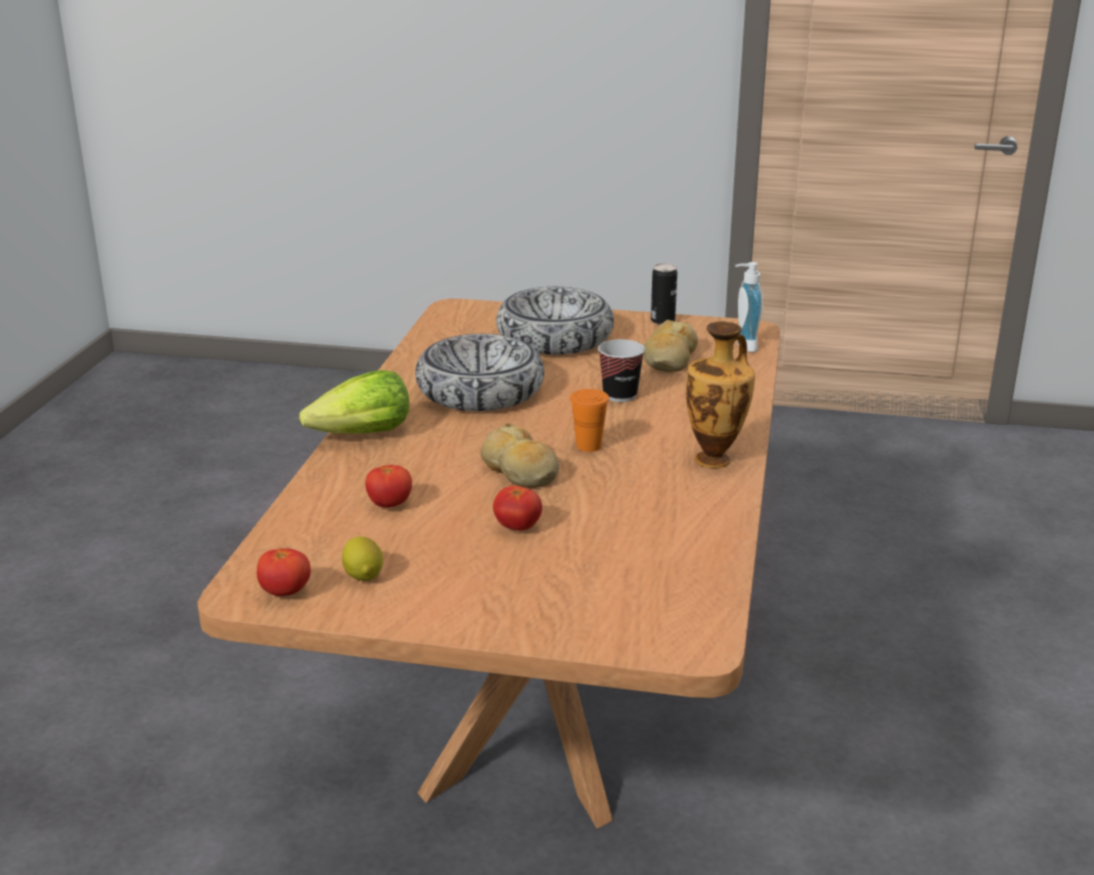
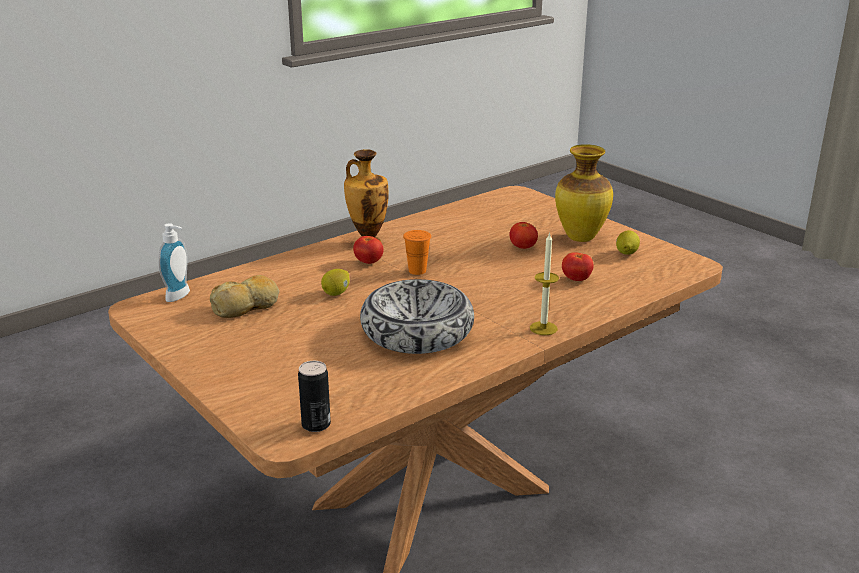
camera: 140 degrees left, 0 degrees up
(285, 592) = (672, 259): tomato -> tomato (368, 262)
(363, 435) = (543, 328): lettuce -> candle
(460, 578) = (580, 238): none -> vase
(519, 471) = (479, 271): bread -> none
(555, 338) = (278, 358): bowl -> none
(620, 395) = (336, 293): cup -> lemon
(662, 321) = (170, 341): can -> can (316, 424)

